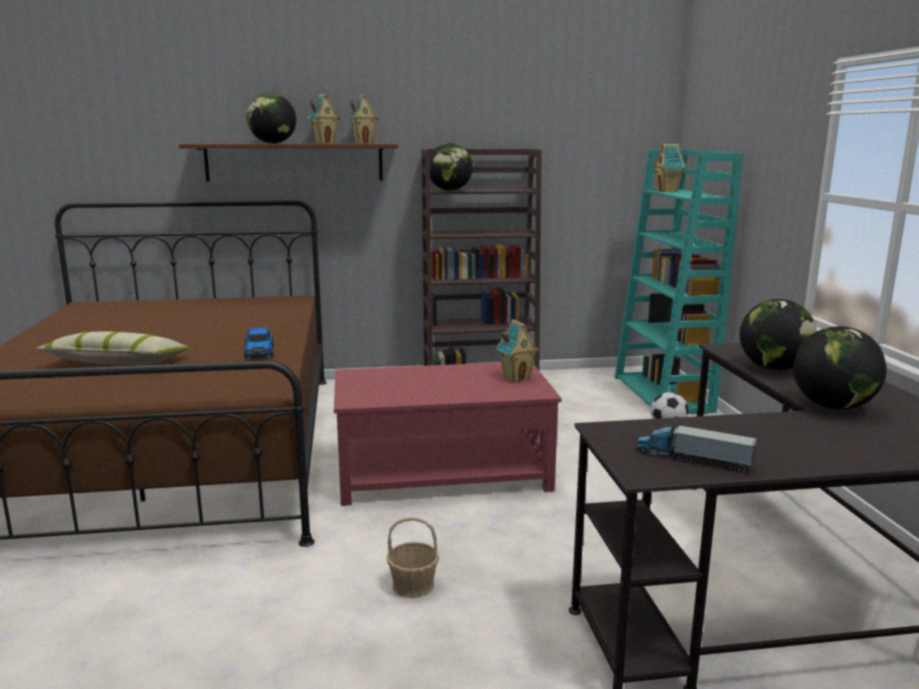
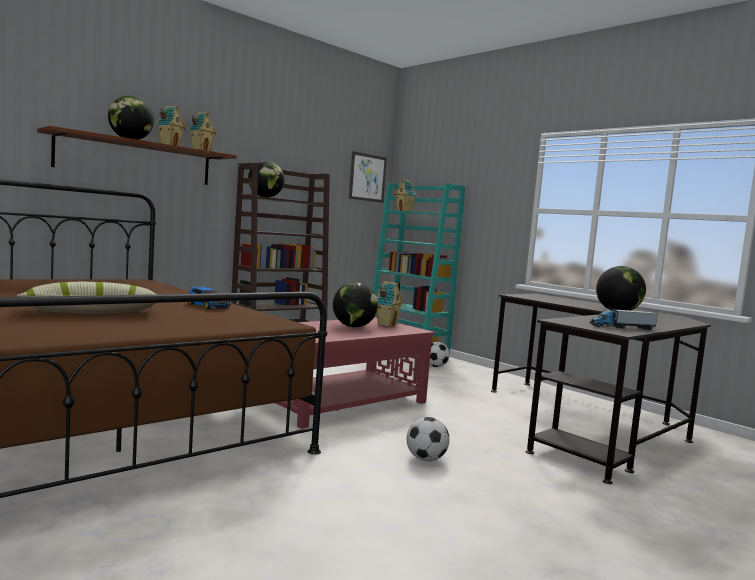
camera: 35 degrees left, 10 degrees down
(413, 585) = (426, 459): basket -> football
(630, 141) = (367, 177): none -> picture
(773, 368) = (557, 301): globe -> globe (353, 326)

